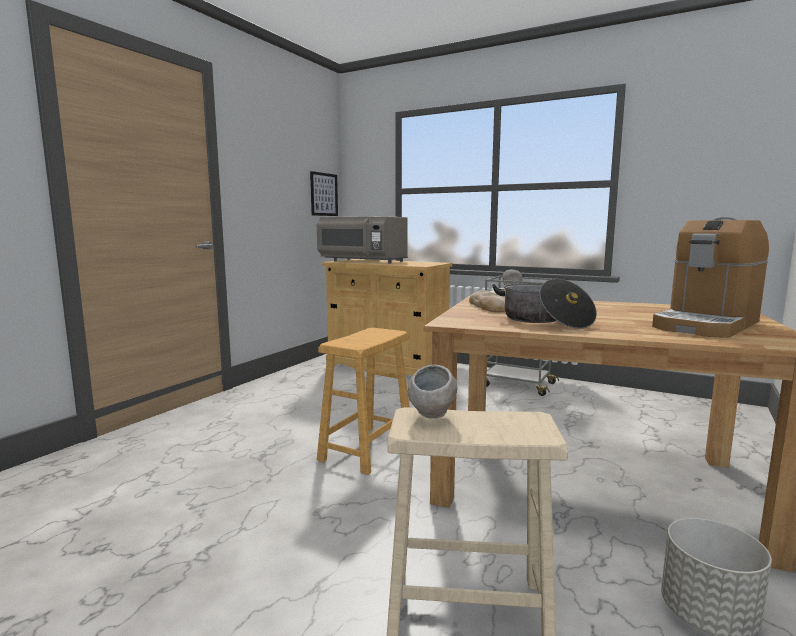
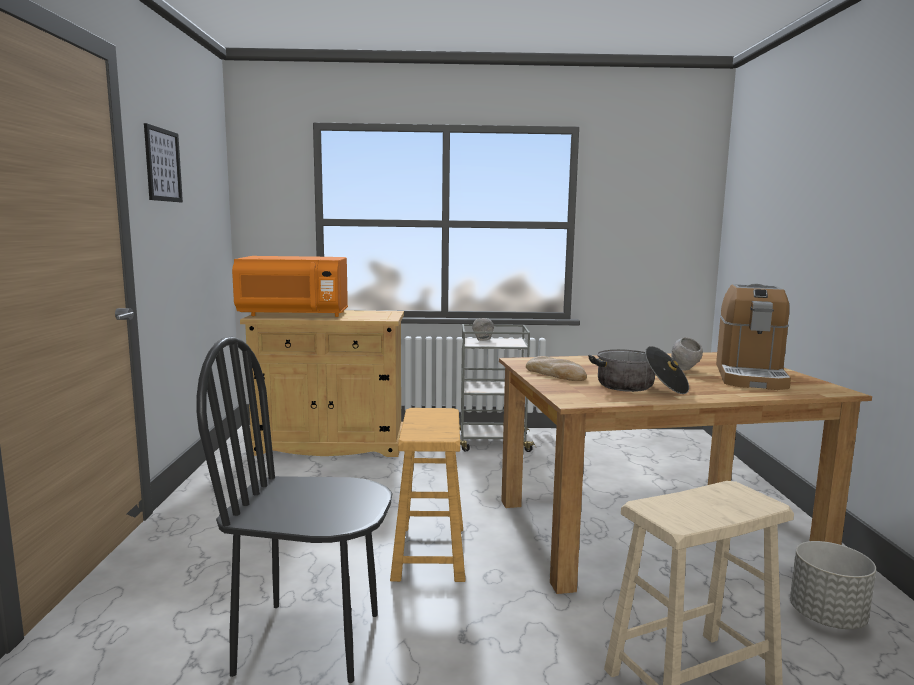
camera: 30 degrees left, 0 degrees up
(221, 481) = (309, 641): none -> black chair
(324, 194) = (218, 224): picture -> picture (163, 165)
(362, 261) = (294, 315): grey microwave -> orange microwave
(431, 417) = (669, 506): grey bowl -> grey bowl (685, 370)

